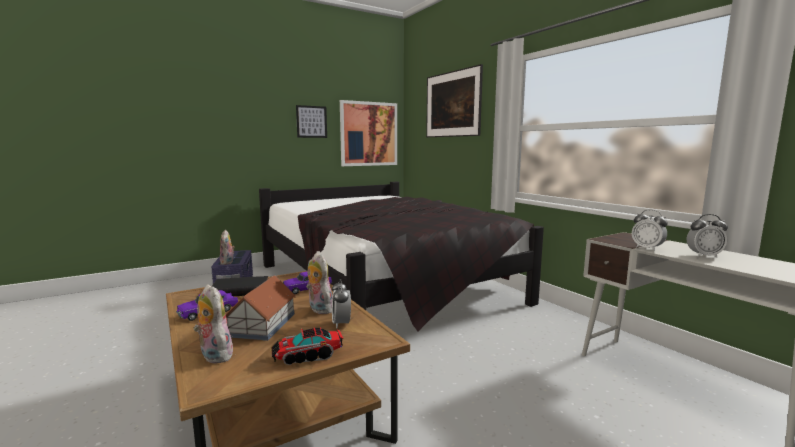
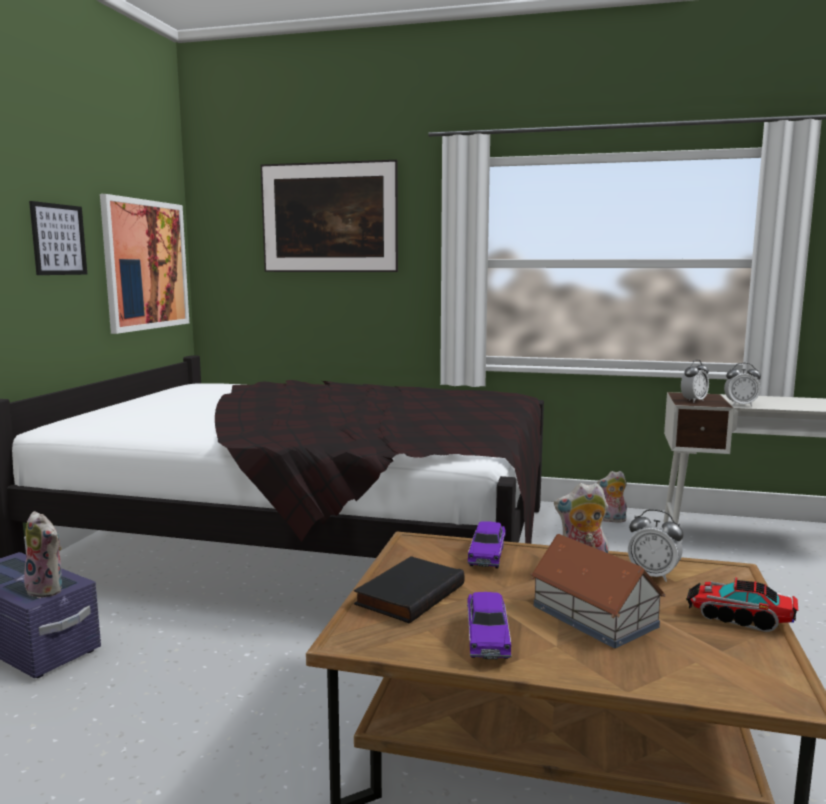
camera: 45 degrees left, 0 degrees up
(214, 355) = (677, 671): plush toy -> plush toy (612, 520)
(307, 356) = (738, 618): toy truck -> toy truck turned 90 degrees clockwise
(704, 256) = (786, 404): alarm clock -> alarm clock (693, 401)

